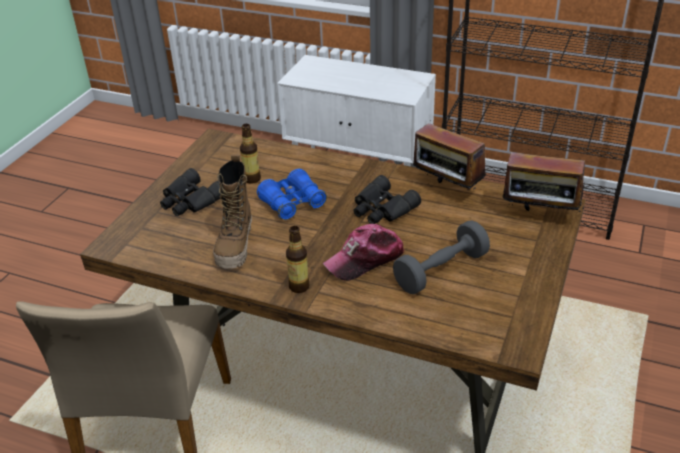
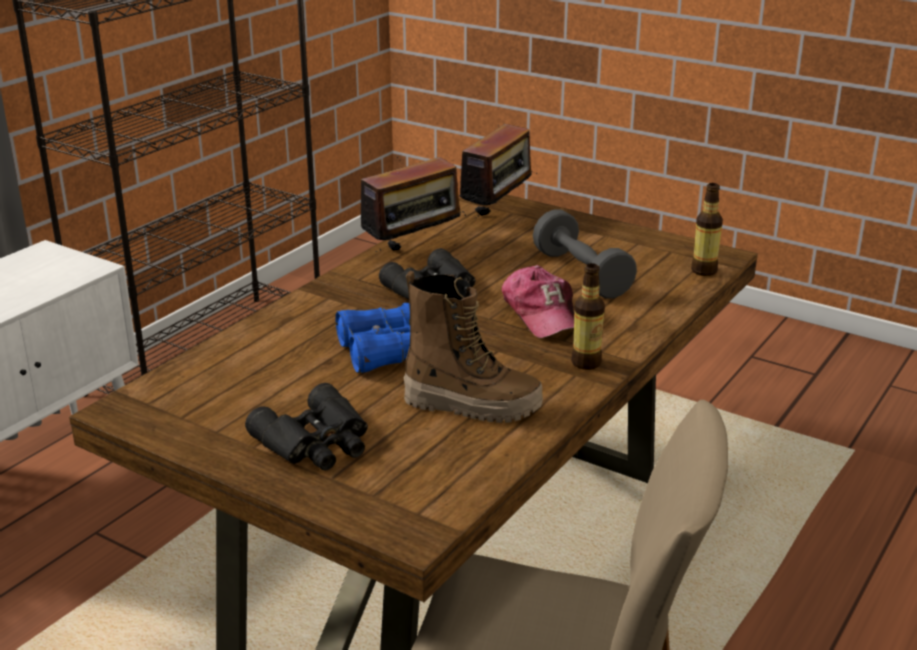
camera: 80 degrees left, 10 degrees down
(252, 179) = (288, 381): bottle -> bottle (704, 271)

